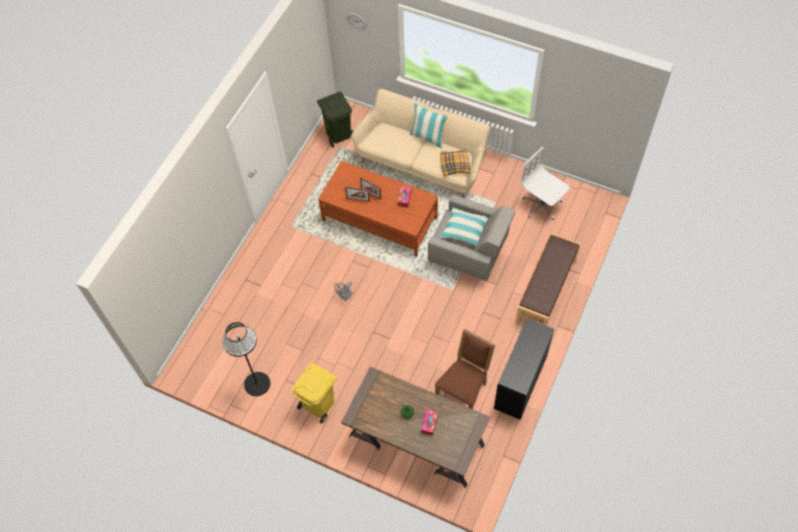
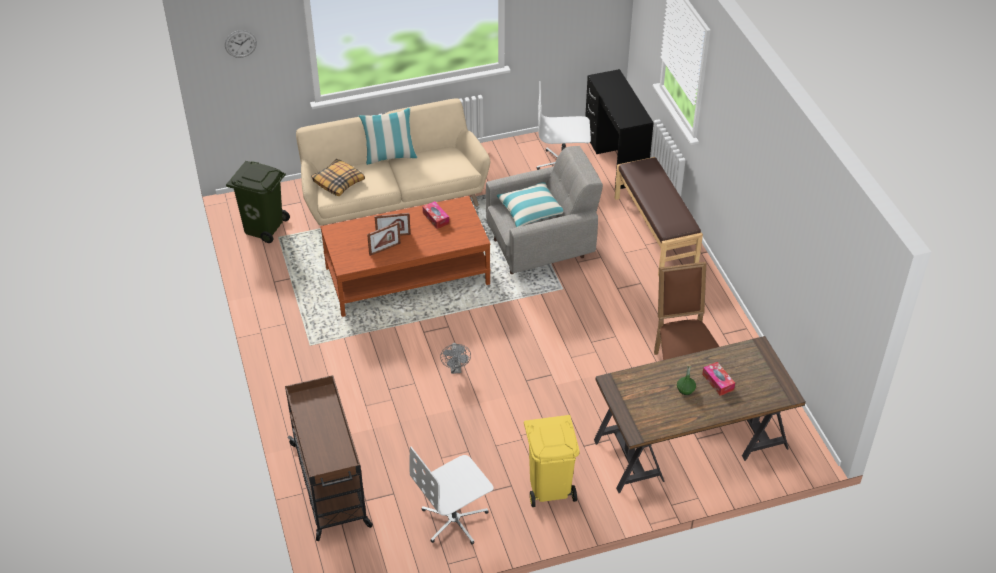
camera: 45 degrees left, 15 degrees down
(221, 317) = (330, 486): none -> brown cart
(257, 384) = (454, 520): black floor lamp -> white office chair
(455, 165) = (450, 163): pillow -> pillow (338, 182)
(521, 382) = (726, 322): black desk -> black desk (615, 159)

